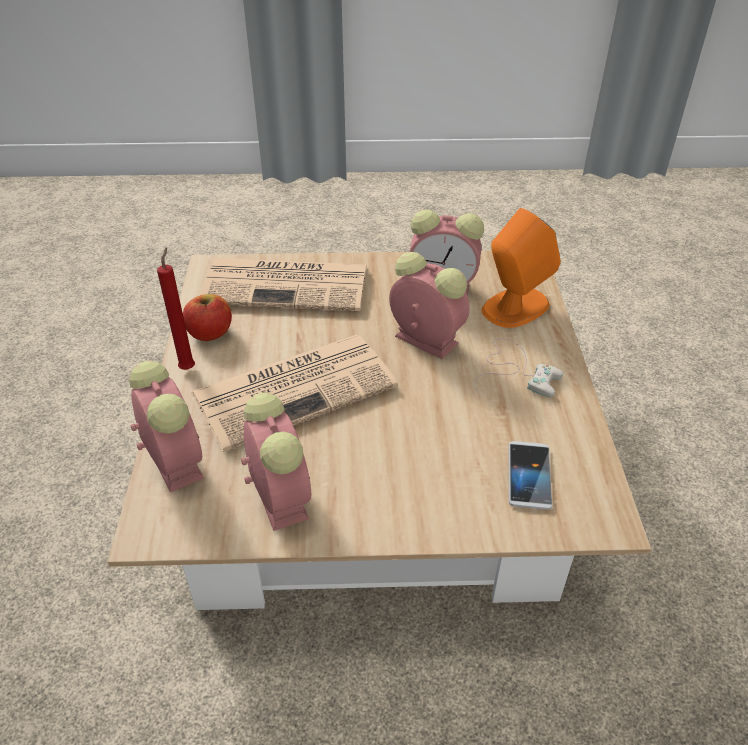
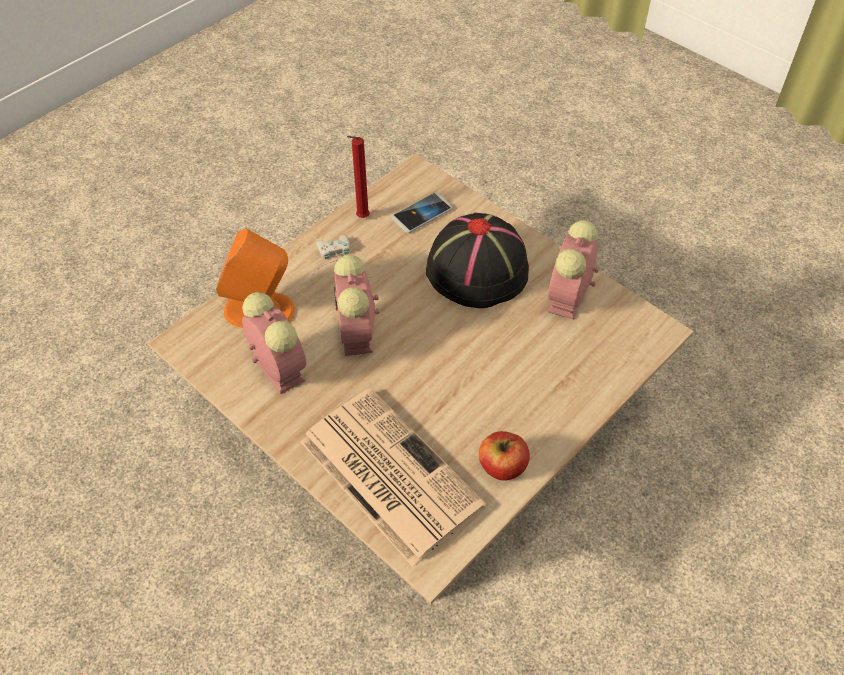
camera: 135 degrees left, 10 degrees up
(173, 460) = (614, 367): alarm clock -> none
(188, 367) = (547, 441): red candle -> red candle (361, 218)
(296, 388) = (487, 362): newspaper -> none
(399, 459) = (478, 270): none -> black hat

